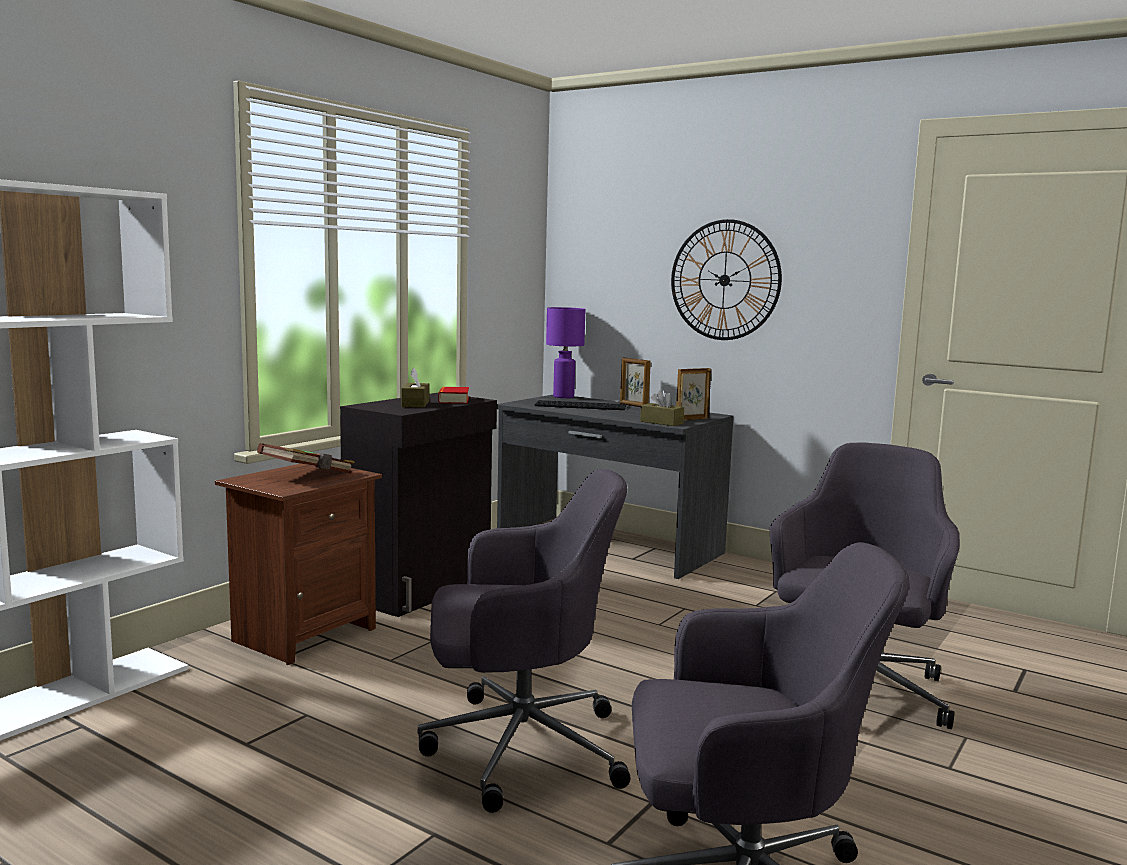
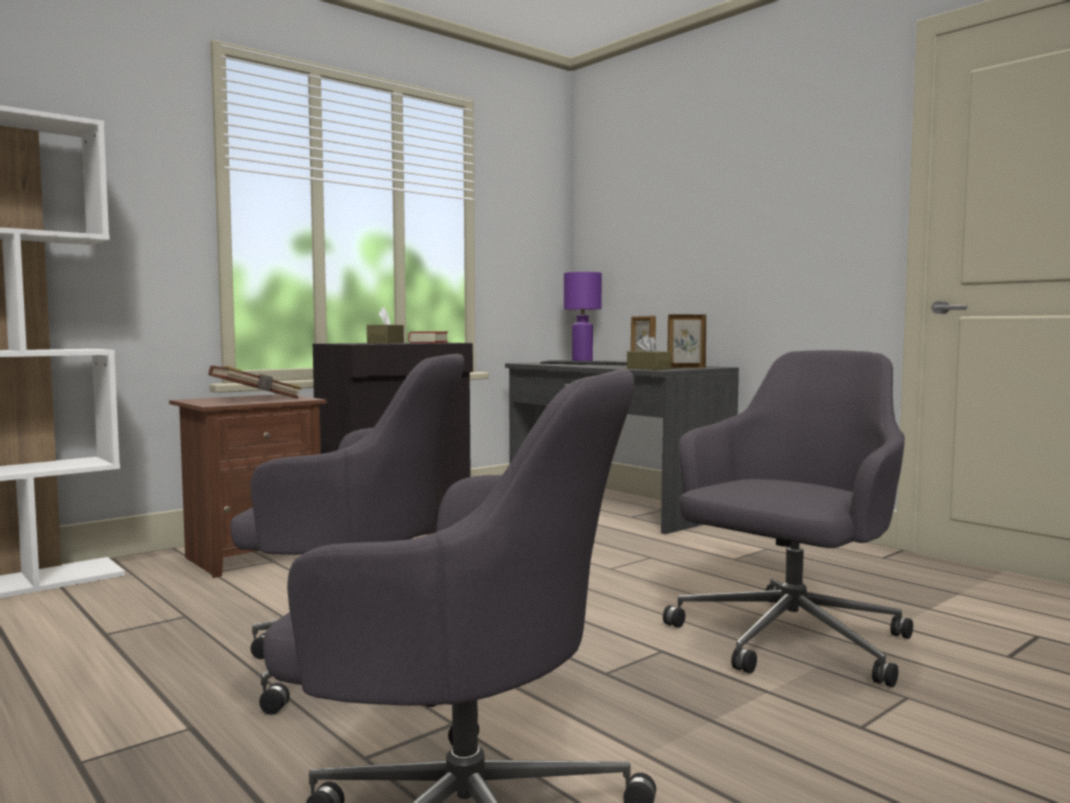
camera: 15 degrees right, 5 degrees down
(724, 280) = (727, 227): wall clock -> none

